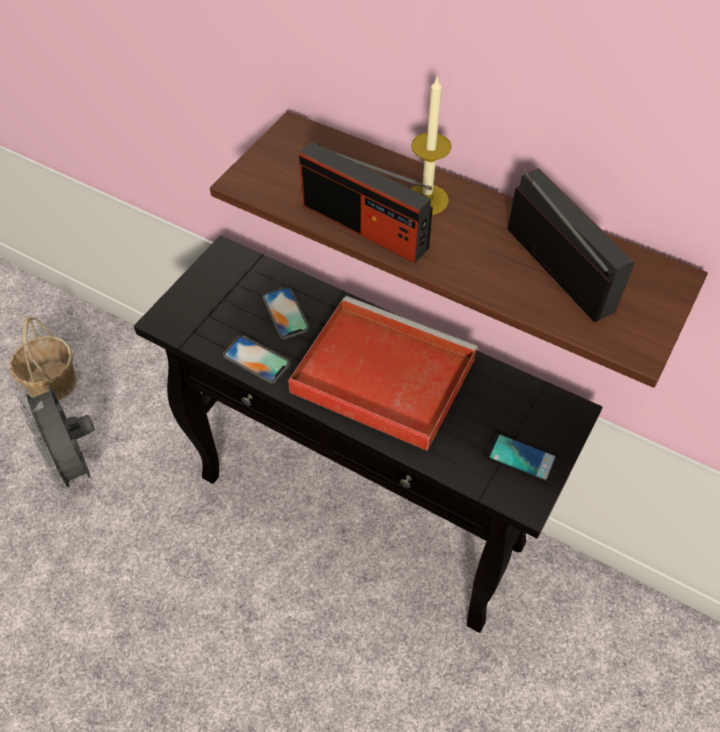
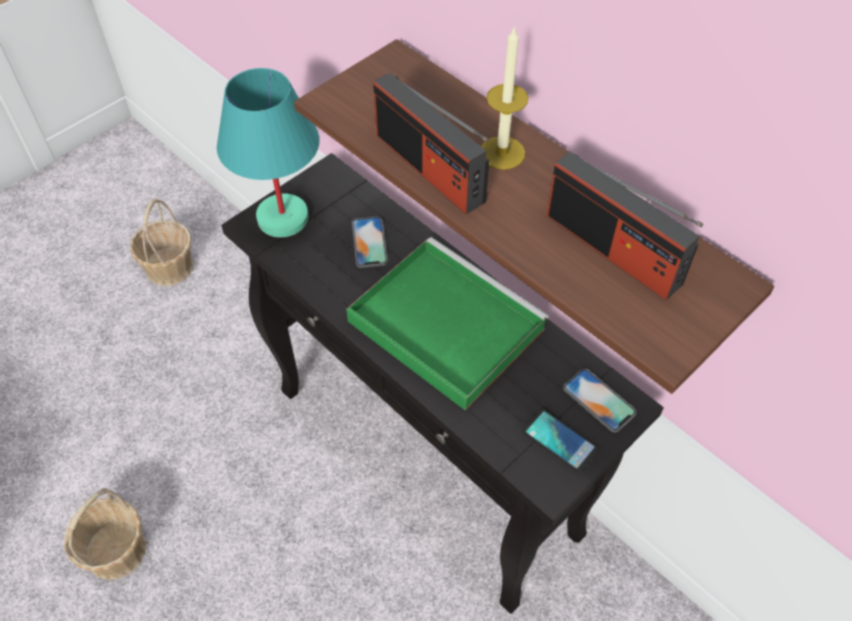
camera: 15 degrees right, 0 degrees up
(75, 464) = (168, 350): grey fan -> none
(81, 674) = (116, 550): none -> basket
(193, 308) = (282, 219): none -> turquoise table lamp
(256, 360) = (326, 282): phone -> phone (599, 400)
(379, 375) = (442, 324): red tray -> green tray
(559, 268) = (613, 249): radio -> radio turned 150 degrees clockwise

